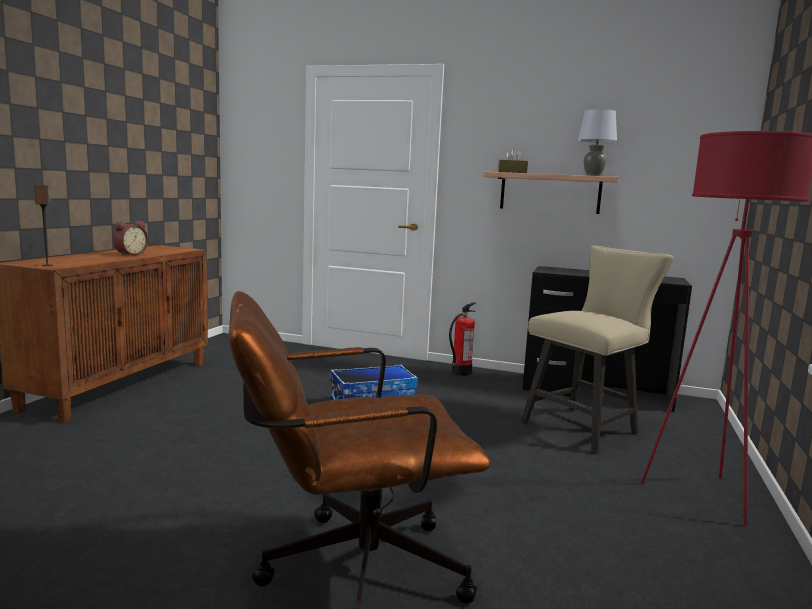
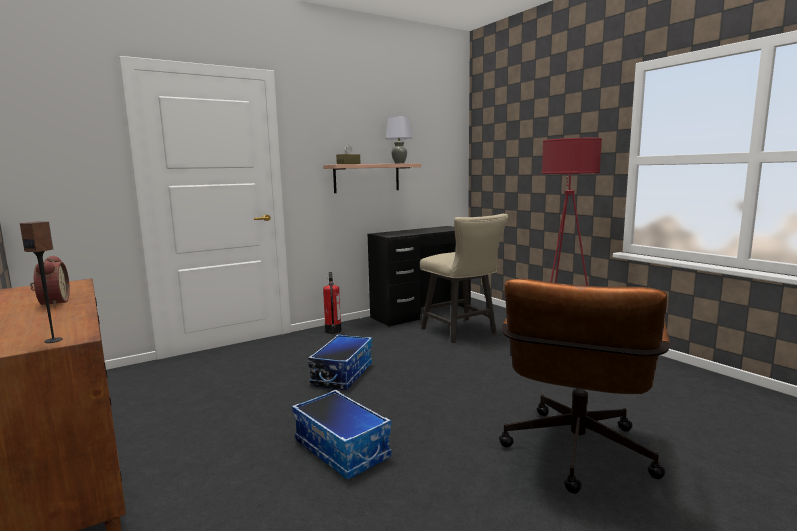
camera: 50 degrees left, 0 degrees up
(236, 447) = (343, 449): none -> storage box
(585, 427) = (462, 332): beige chair -> beige chair turned 150 degrees clockwise

